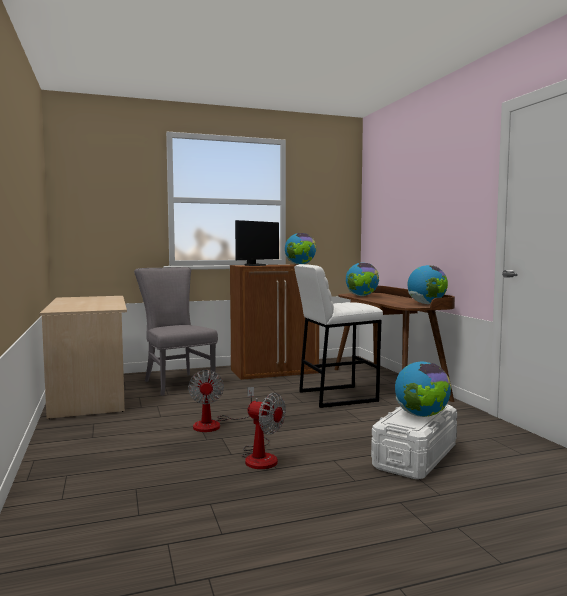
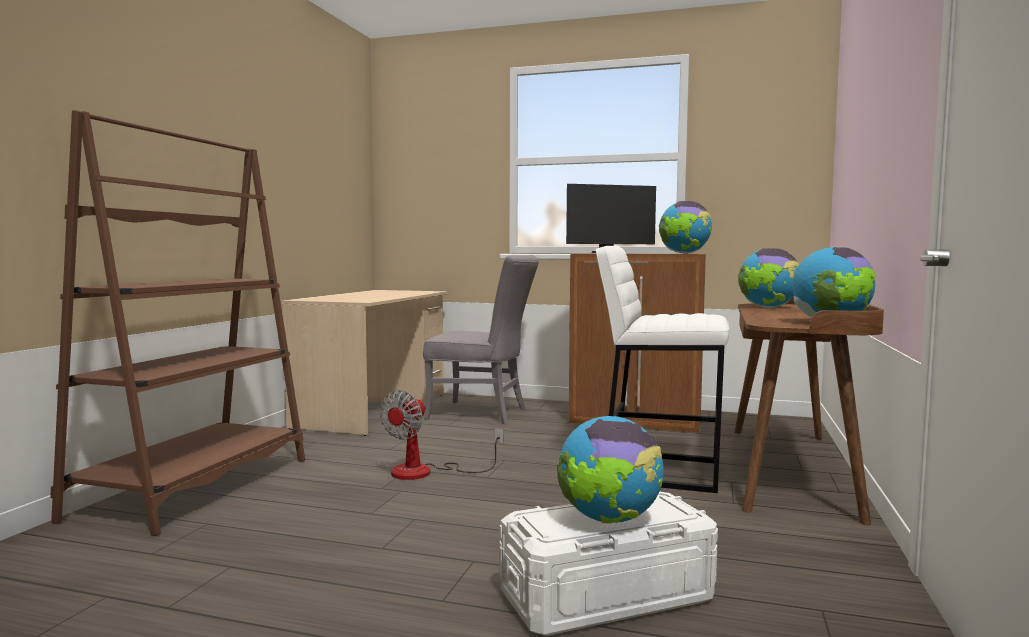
camera: 35 degrees right, 0 degrees up
(70, 472) = (195, 488): none -> brown bookcase
(176, 383) = (483, 413): grey chair -> grey chair turned 105 degrees clockwise
(260, 457) = (394, 527): fan -> none

